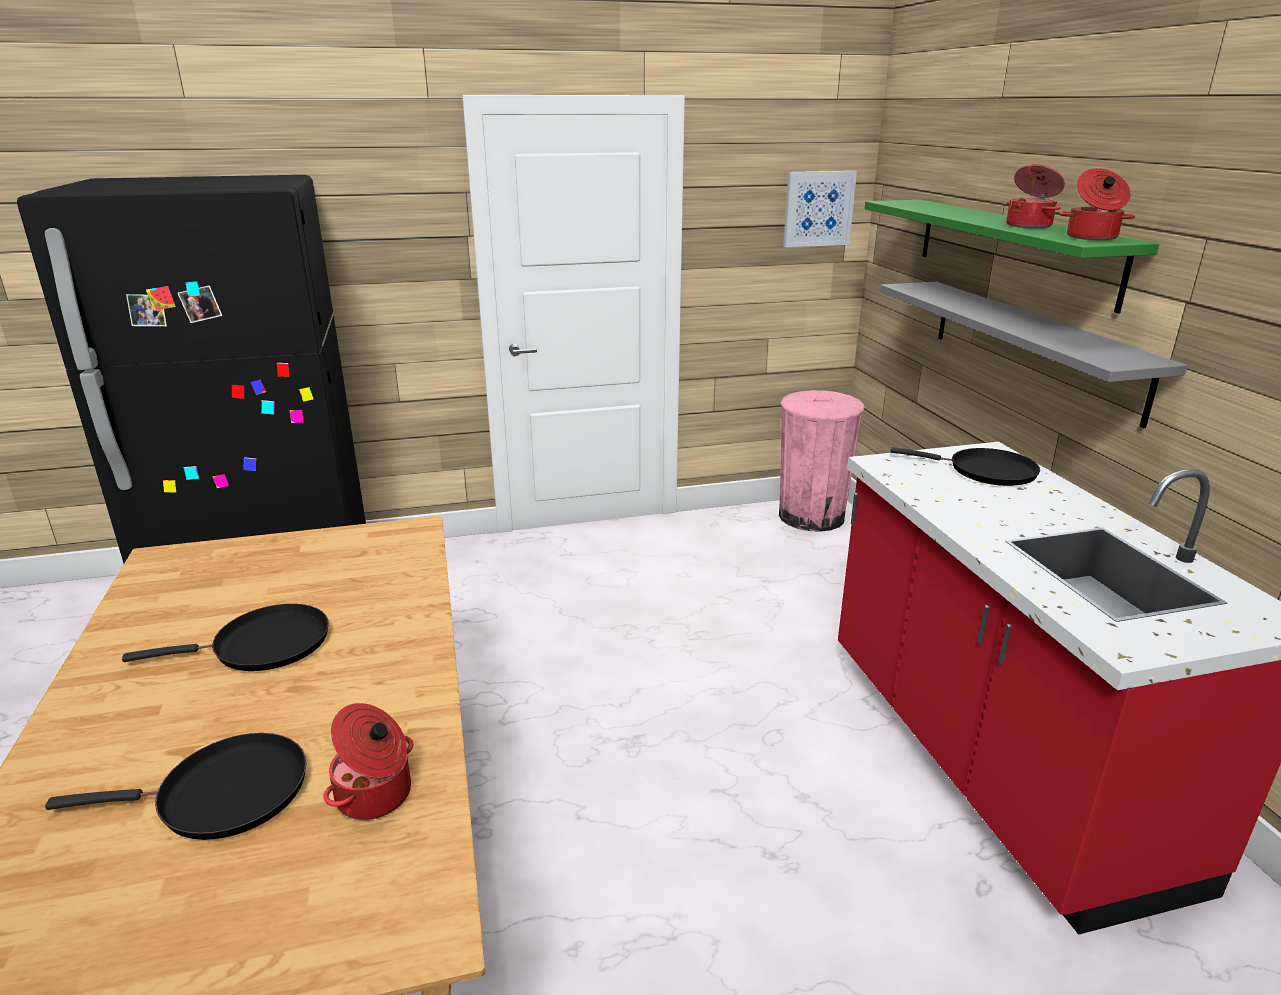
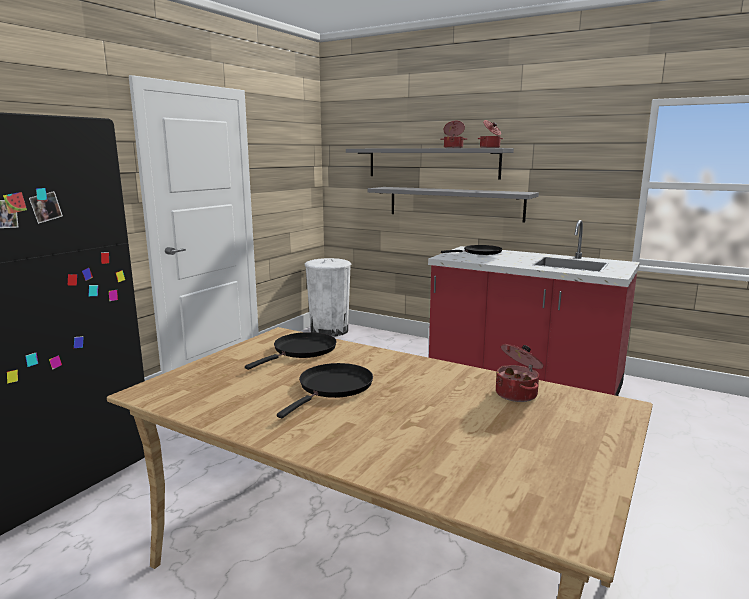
camera: 45 degrees left, 10 degrees down
(223, 794) = (466, 422): black frying pan -> black frying pan (302, 350)
(811, 516) = (329, 331): pink trash can -> white trash can
(818, 208) = (303, 158): picture -> none
(1012, 249) = (432, 163): green shelf -> grey shelf

